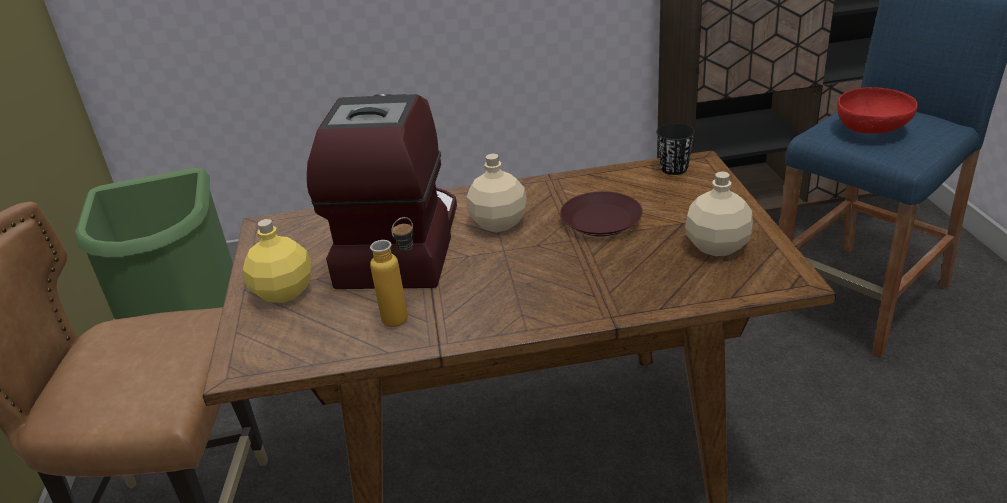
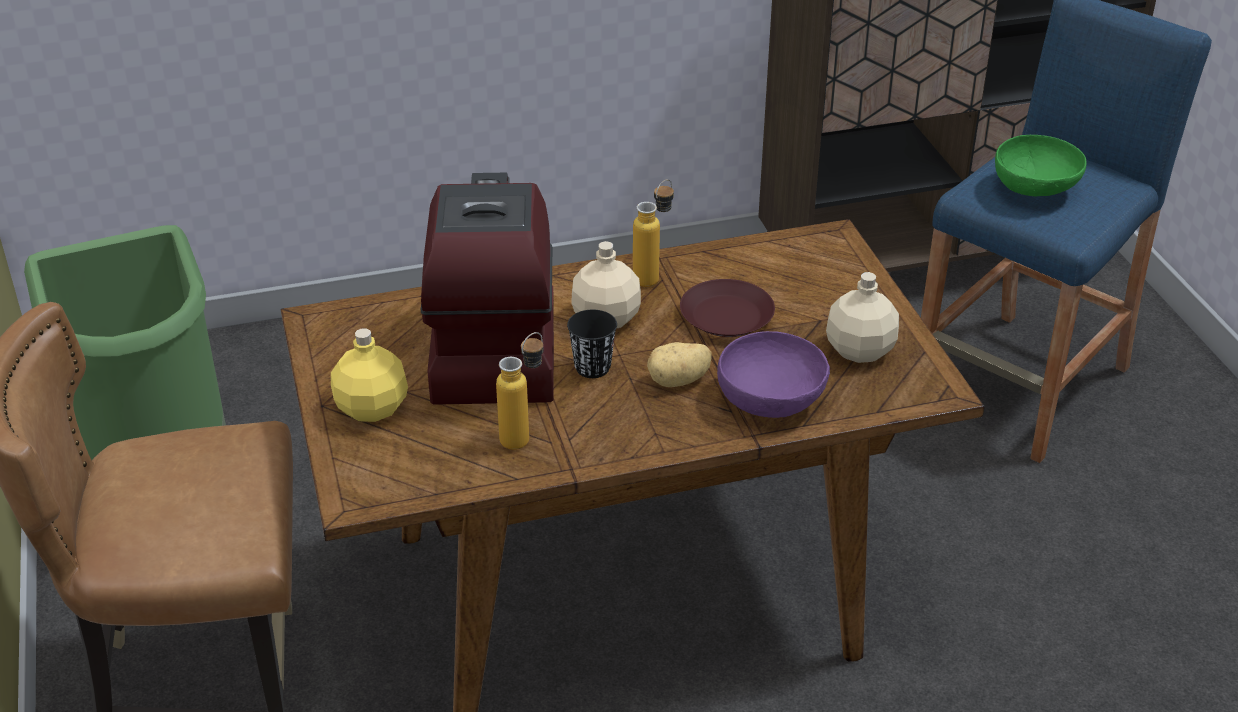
camera: 10 degrees left, 5 degrees up
(544, 192) = (653, 276): none -> bottle
(551, 271) = (679, 381): none -> potato
(632, 286) = (771, 399): none -> purple bowl
(674, 169) = (805, 245): black cup -> black cup (592, 368)
(872, 130) = (1035, 189): red bowl -> green bowl

